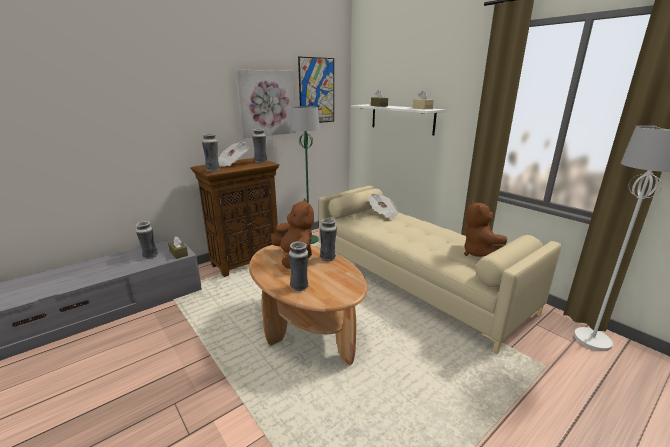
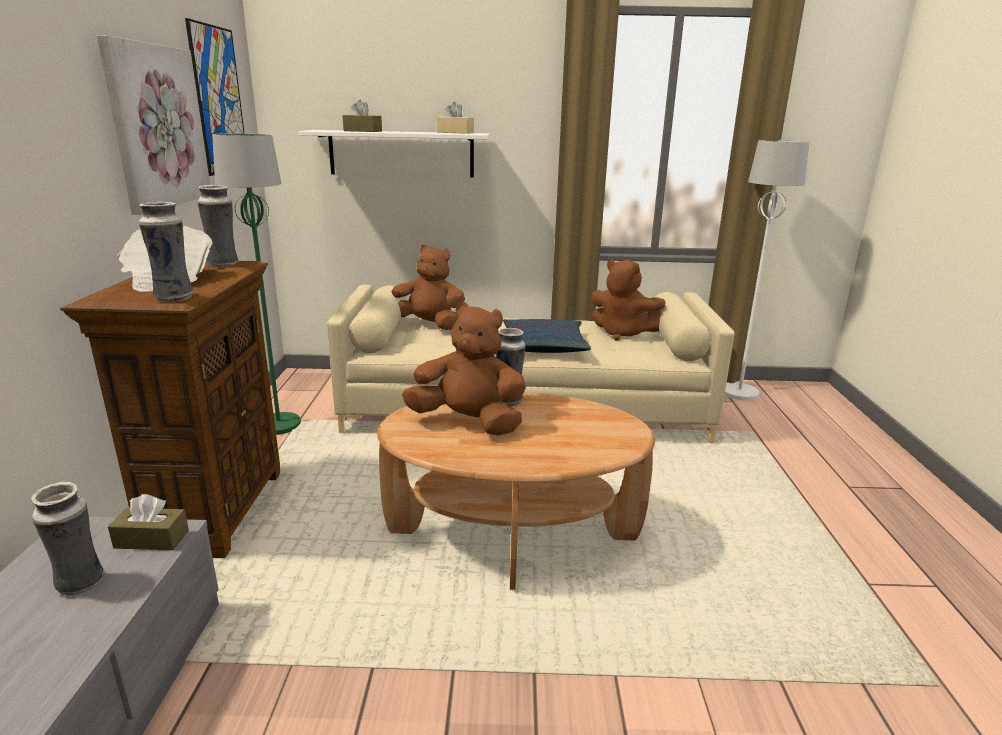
camera: 50 degrees left, 0 degrees up
(299, 287) = (564, 449): vase -> none
(383, 214) = (428, 325): newspaper -> brown plush toy
(413, 243) = (543, 346): none -> blue pillow

